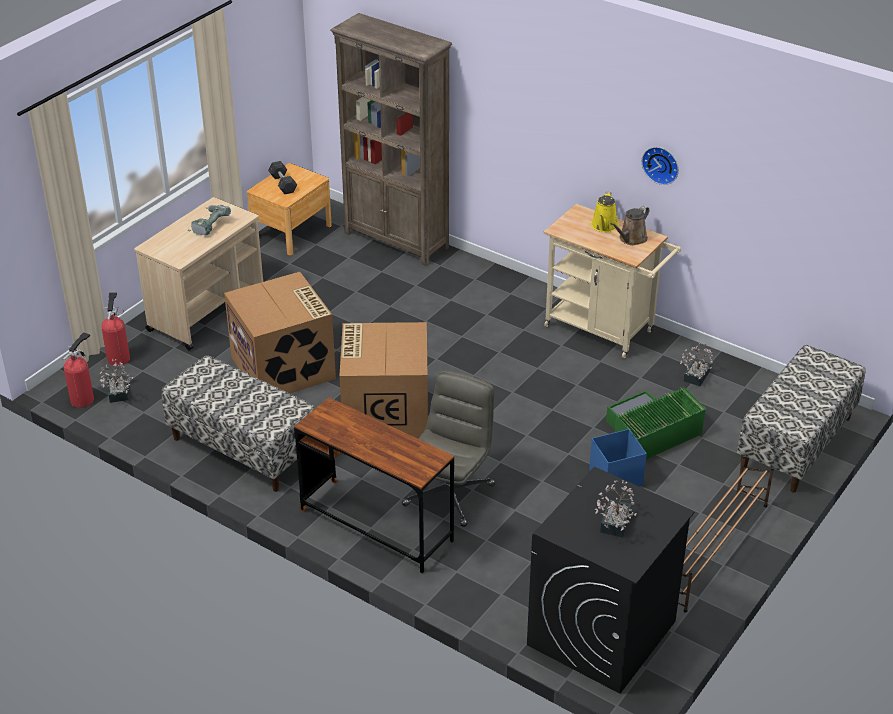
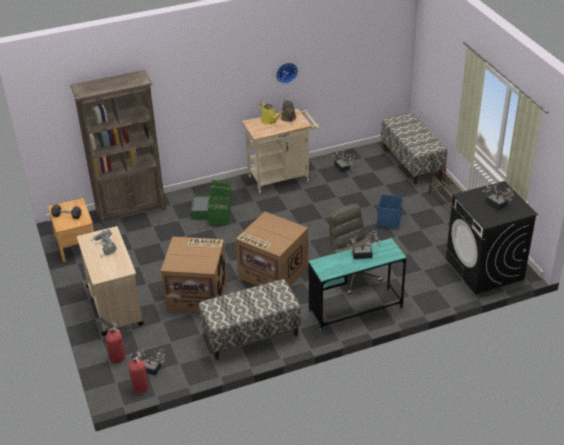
camera: 55 degrees left, 0 degrees up
(376, 525) = (355, 309): brown desk -> turquoise desk
(389, 444) = (364, 254): none -> potted plant
(649, 434) = (368, 198): green storage box -> green storage box (214, 210)

